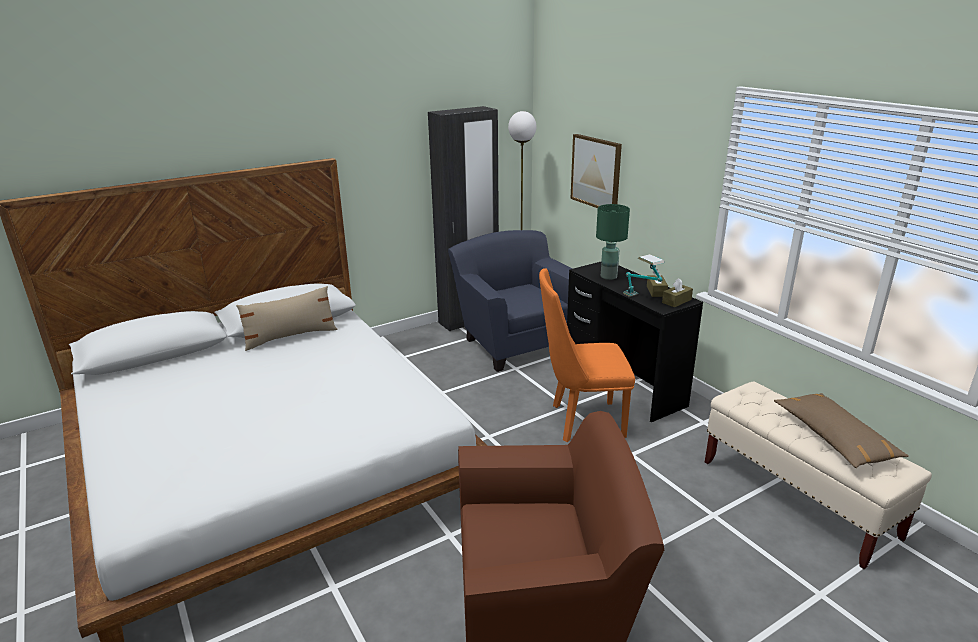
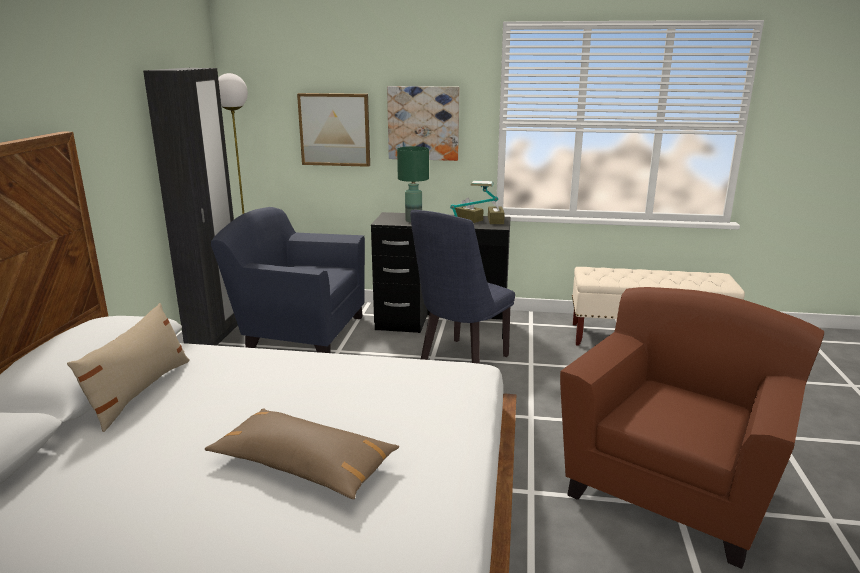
camera: 50 degrees left, 5 degrees down
(580, 421) = (461, 361): orange chair -> blue chair
(659, 182) = (423, 123): none -> picture
(834, 438) = (671, 276): brown pillow -> brown pillow (304, 465)

